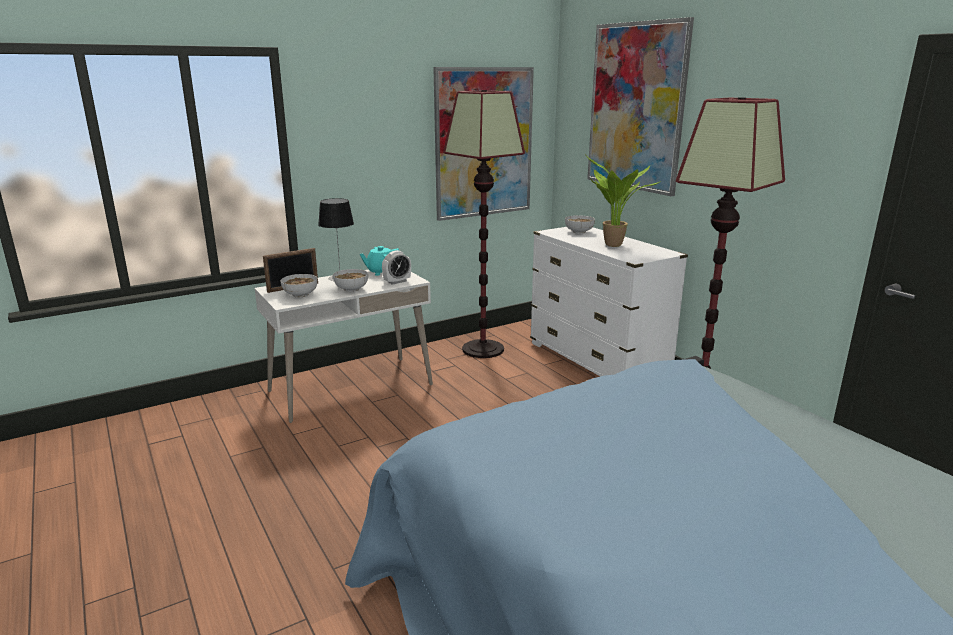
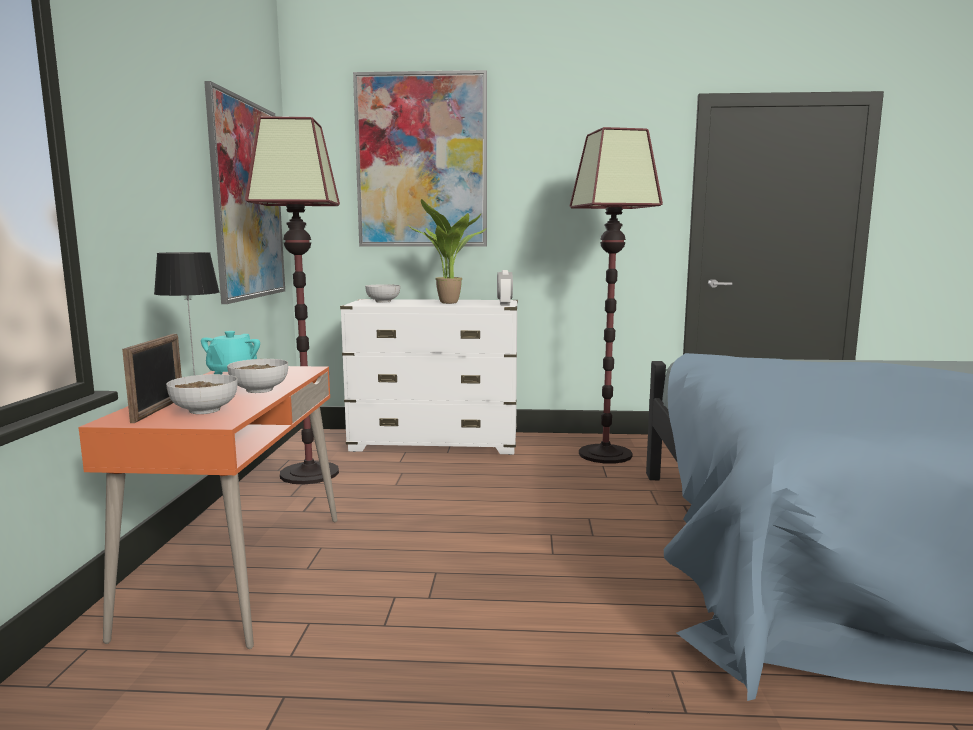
camera: 55 degrees left, 10 degrees down
(351, 388) = (240, 572): white desk -> orange desk
(397, 282) = (290, 373): alarm clock -> alarm clock (504, 304)

